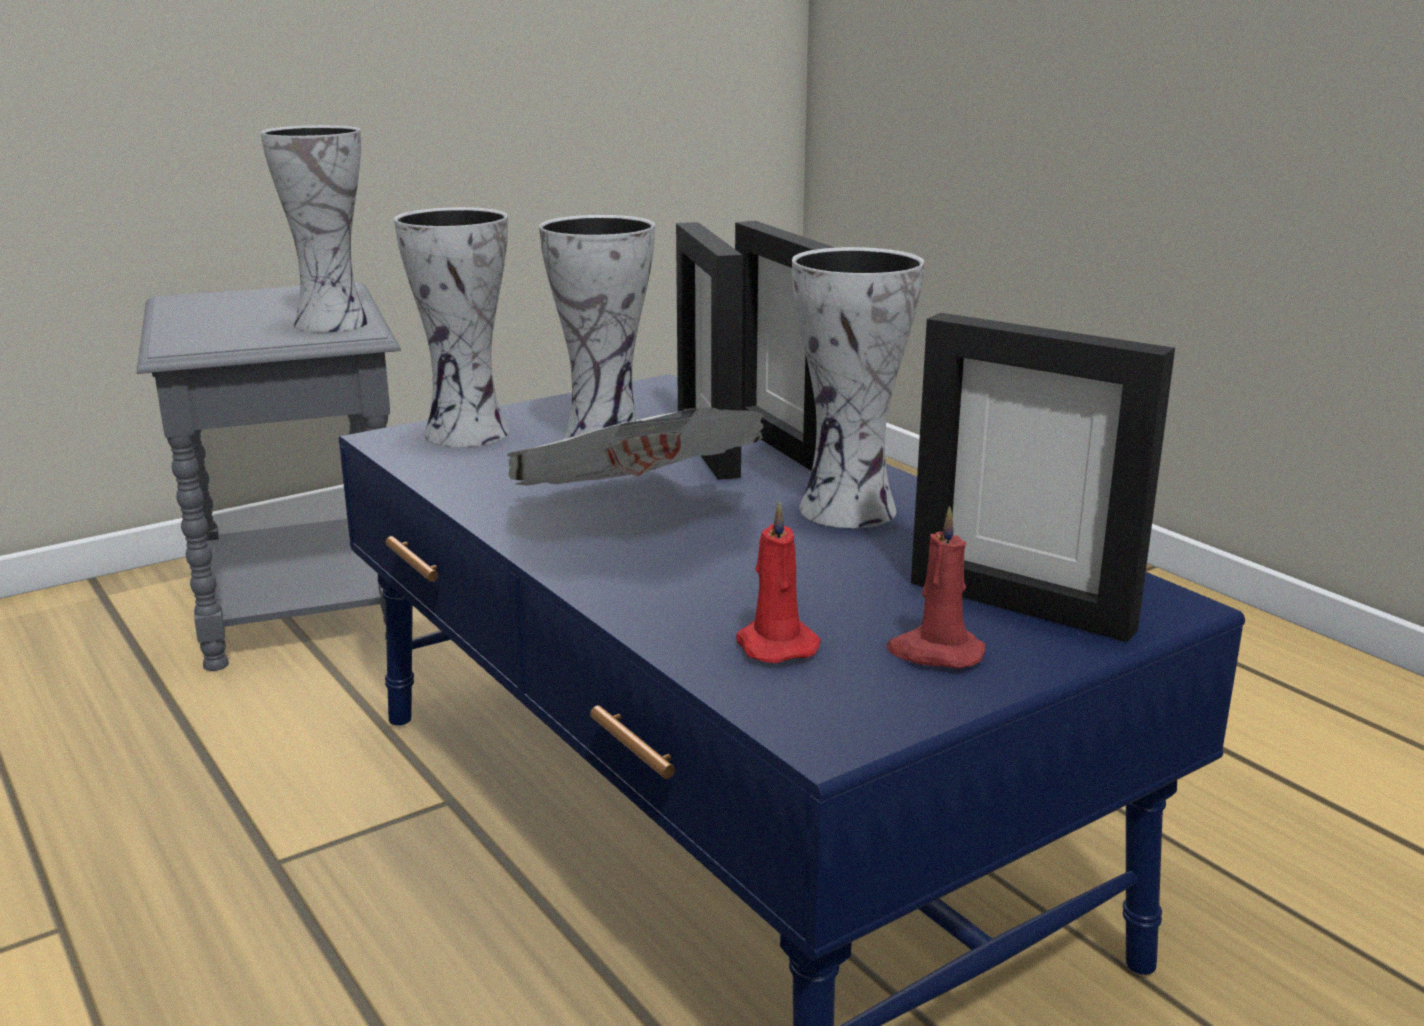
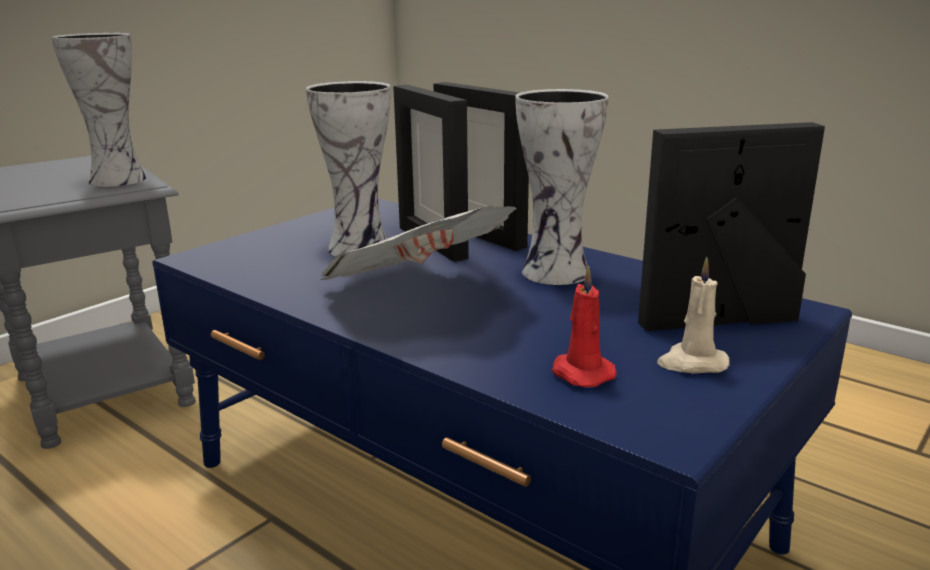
camera: 15 degrees left, 0 degrees up
(469, 434) = (254, 249): vase -> none
(934, 652) = (691, 363): red candle -> beige candle
(1022, 604) = (718, 321): picture frame -> picture frame turned 150 degrees clockwise

